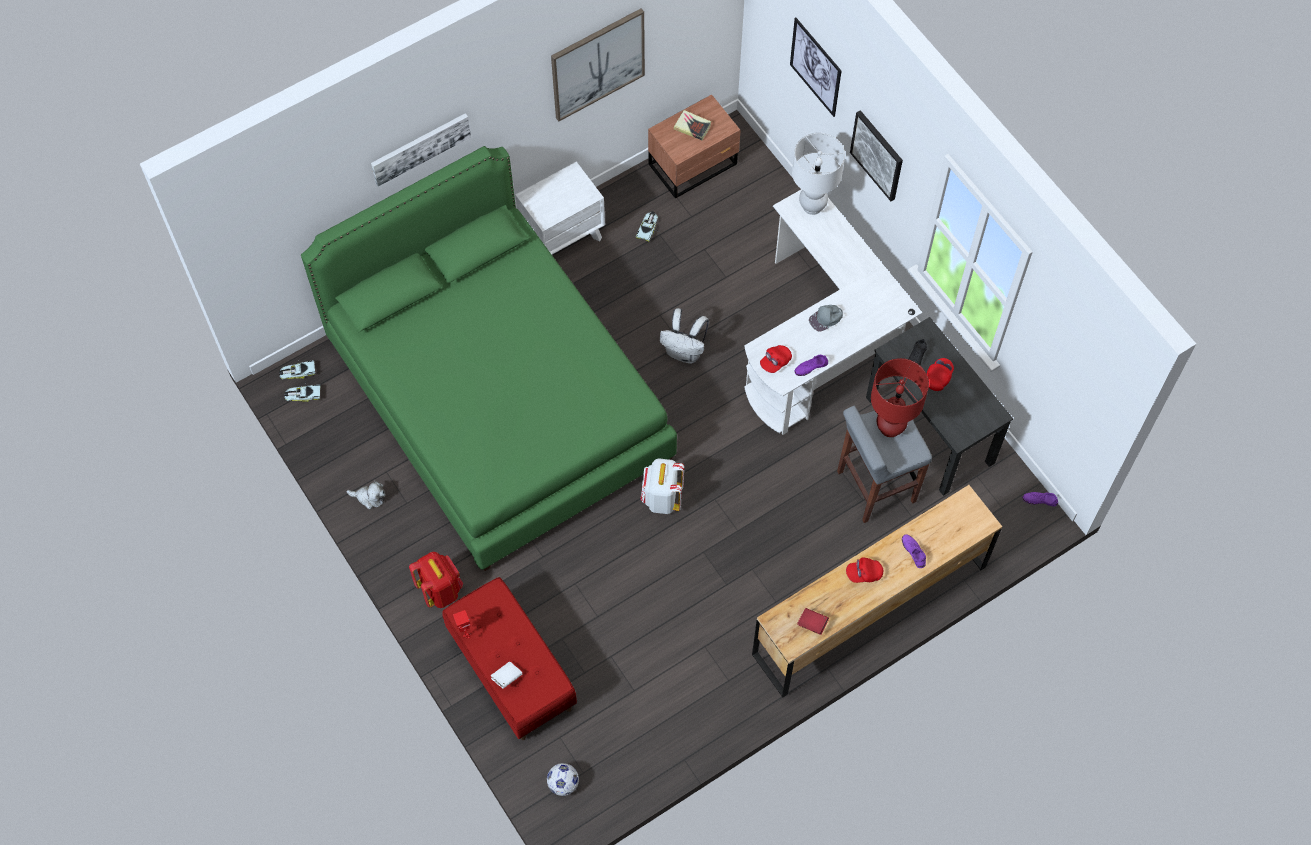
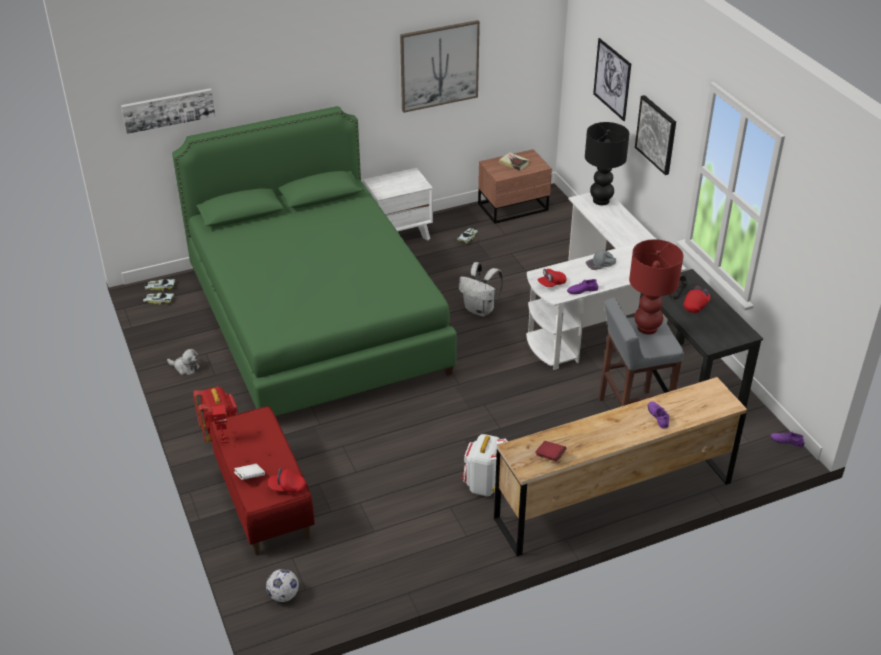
camera: 10 degrees right, 25 degrees down
(420, 148) = (284, 84): picture -> picture (168, 110)
(662, 498) = (437, 398): white backpack -> white backpack (483, 485)
(812, 206) = (600, 201): white table lamp -> black table lamp
(864, 573) = (607, 426): red cap -> red cap (287, 487)

